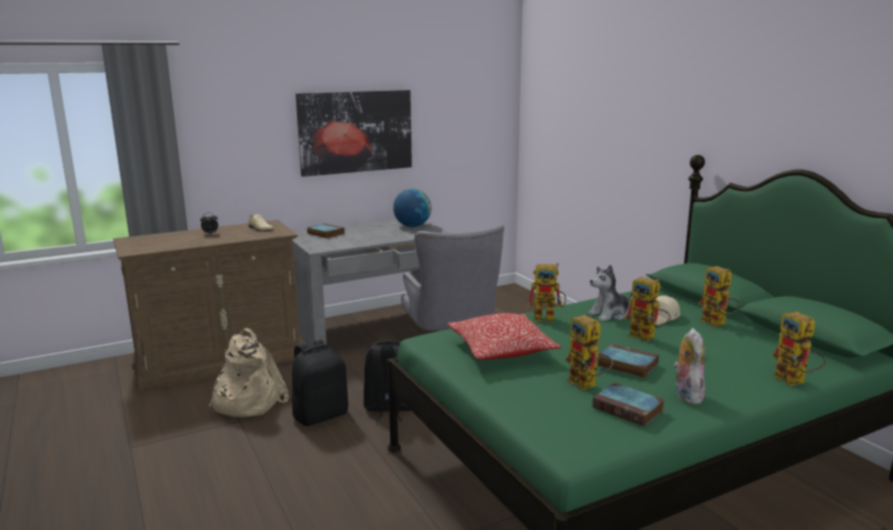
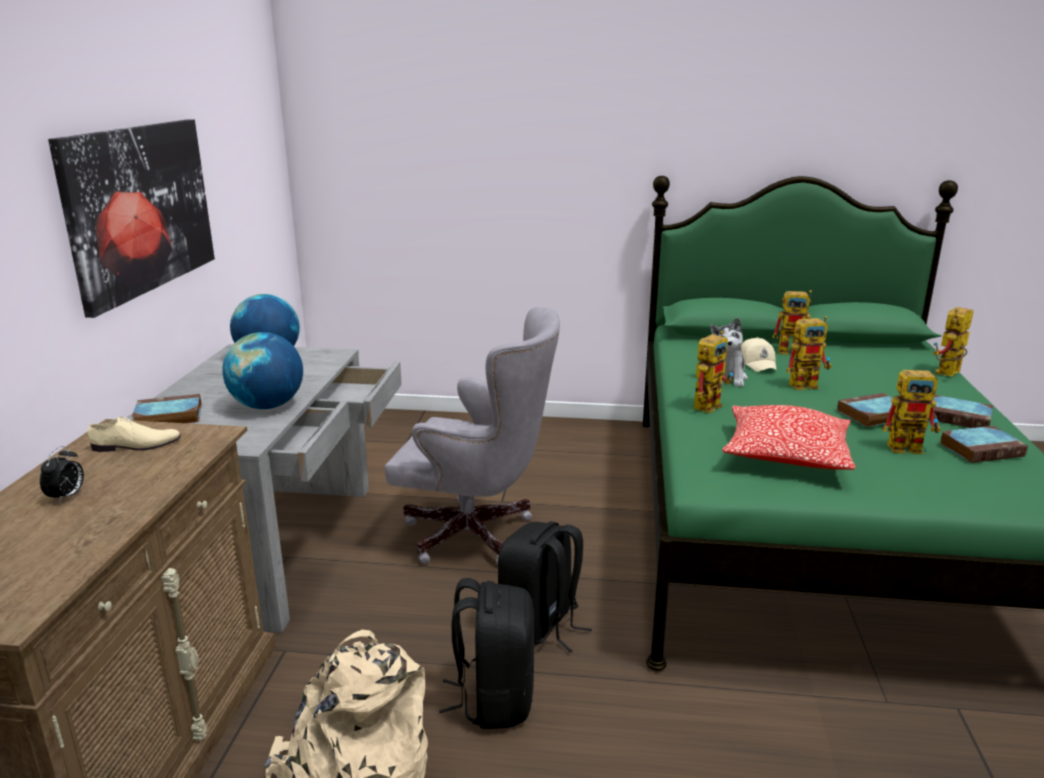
camera: 55 degrees left, 5 degrees up
(359, 241) = (267, 406): none -> globe
(686, 395) = (959, 417): plush toy -> book
(795, 381) = (948, 374): toy robot -> toy robot turned 120 degrees clockwise

